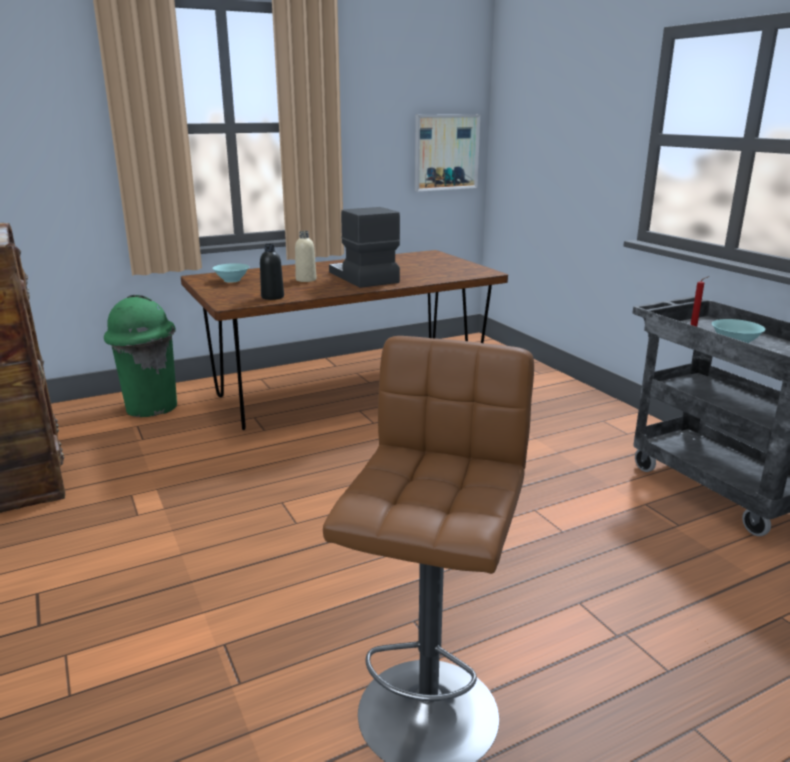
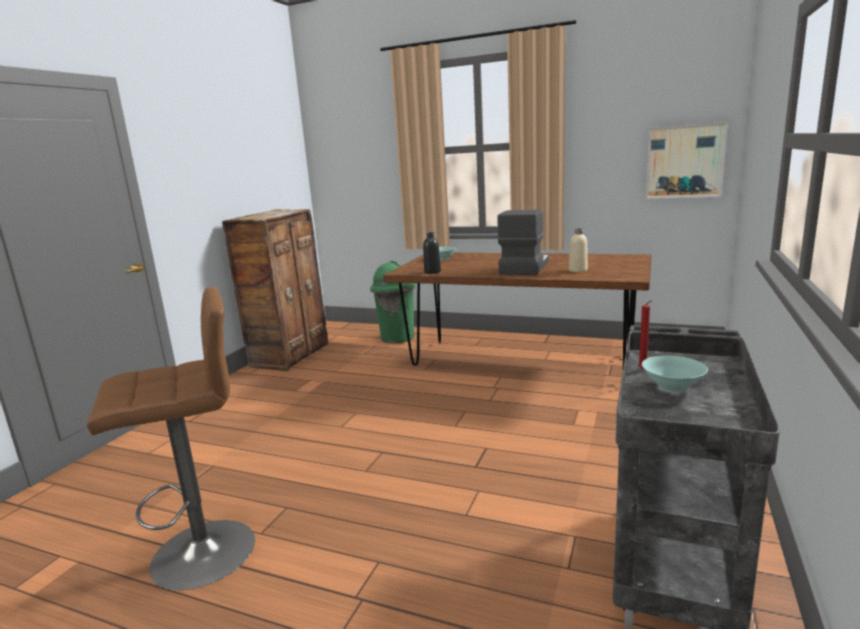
camera: 50 degrees right, 5 degrees down
(306, 279) = (484, 264): beige bottle -> beige bottle (578, 270)

